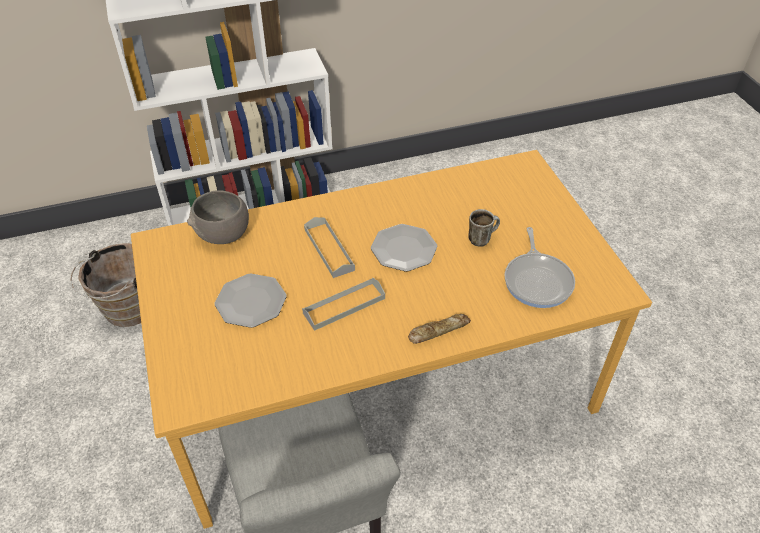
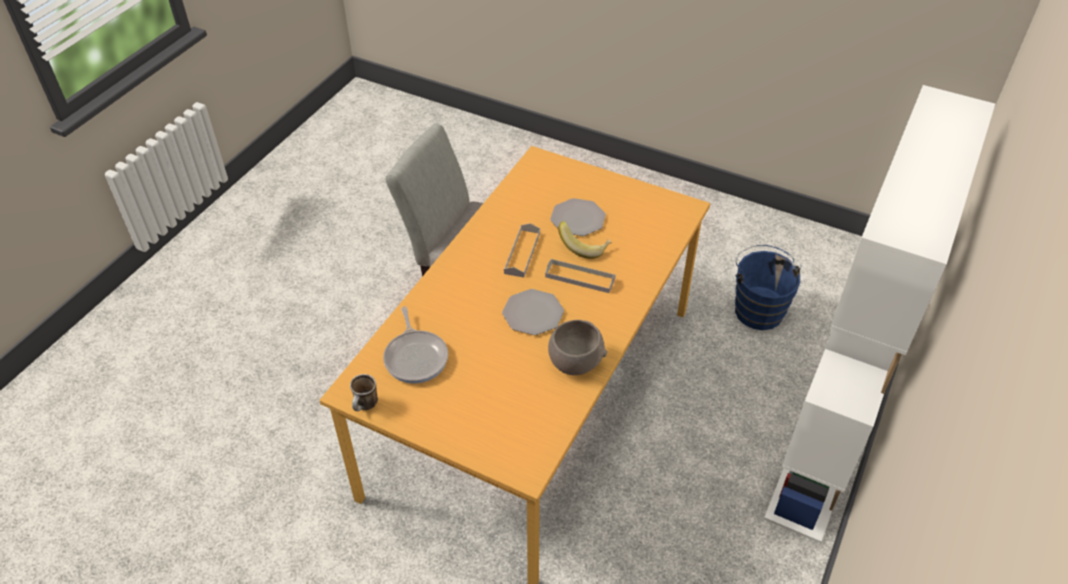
camera: 135 degrees right, 0 degrees up
(126, 310) = (758, 309): brown bucket -> blue bucket
(222, 234) = (658, 239): grey bowl -> grey bowl (575, 361)
(287, 271) = (584, 247): none -> banana
(438, 330) = (449, 278): bread -> none
(482, 238) = (488, 362): mug -> mug (365, 406)
(538, 280) = (416, 357): frying pan -> frying pan turned 150 degrees counterclockwise

